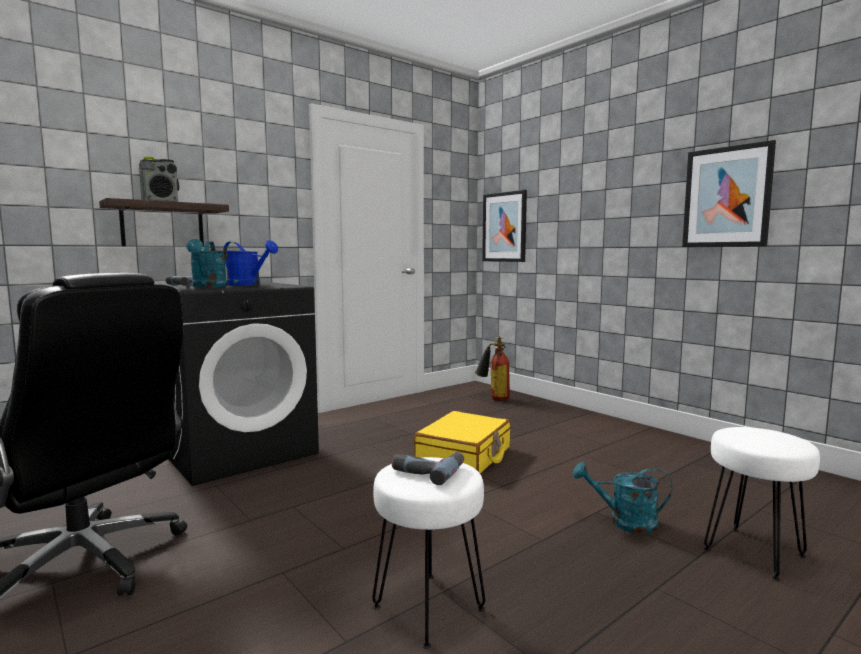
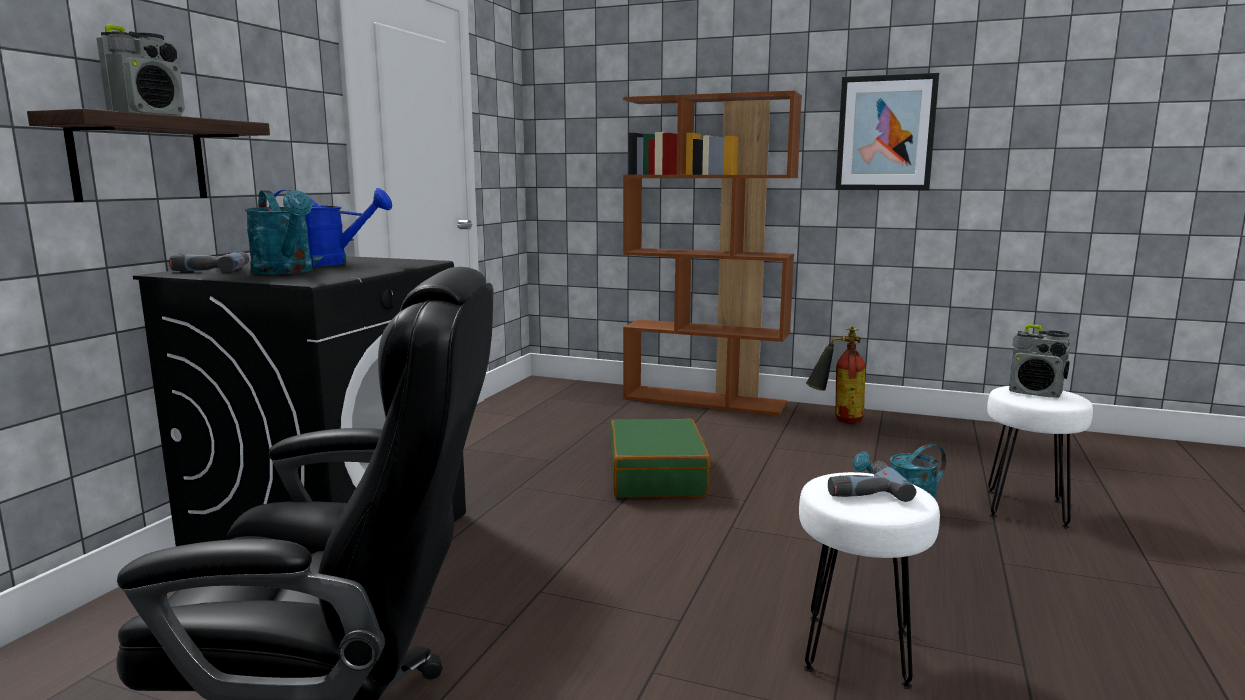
camera: 30 degrees left, 5 degrees up
(464, 456) = (657, 476): yellow suitcase -> green suitcase
(493, 398) = (587, 395): fire extinguisher -> fire extinguisher (836, 420)
(504, 227) = (574, 157): picture -> none
(575, 414) = (705, 400): none -> brown bookcase
(760, 436) = (1035, 393): none -> radio

